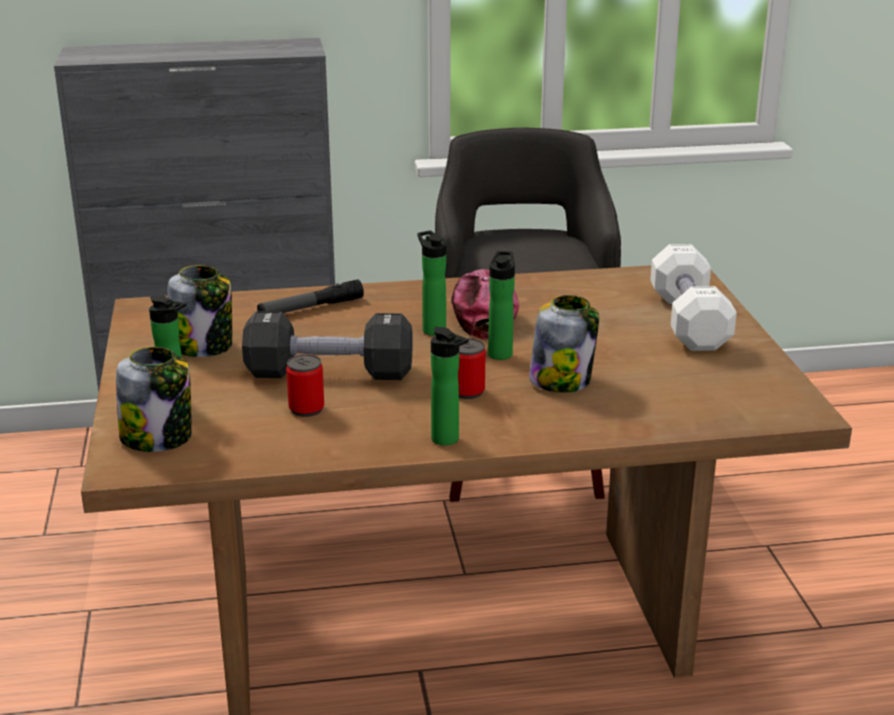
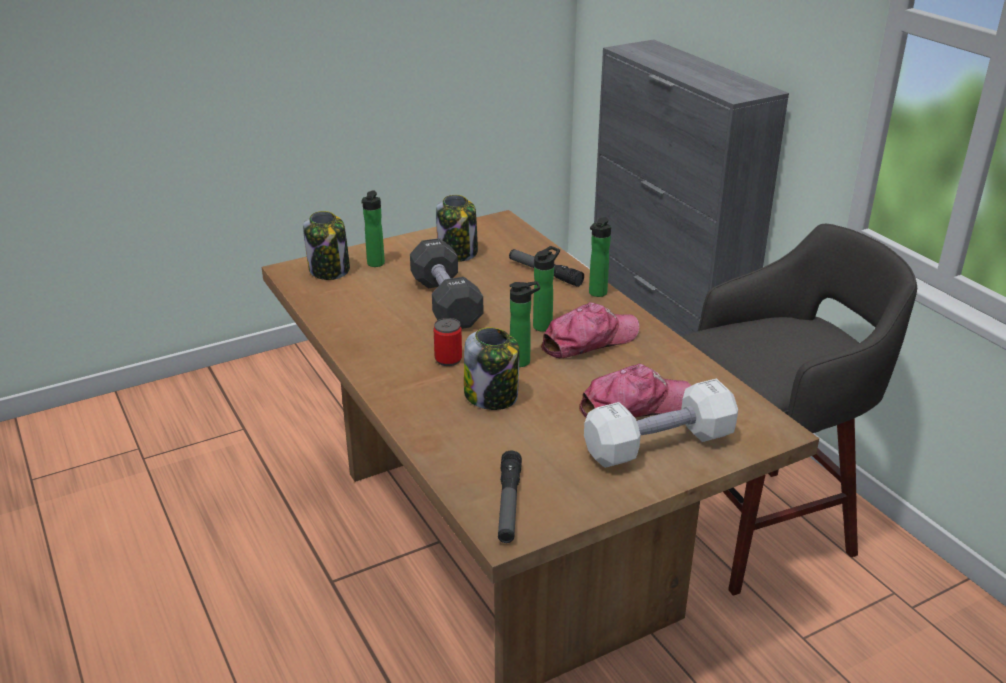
camera: 70 degrees right, 5 degrees up
(306, 409) = (389, 306): can -> none
(448, 440) = (369, 366): bottle -> bottle (596, 294)
(617, 318) = (634, 405): none -> cap
(758, 403) = (508, 504): none -> flashlight

